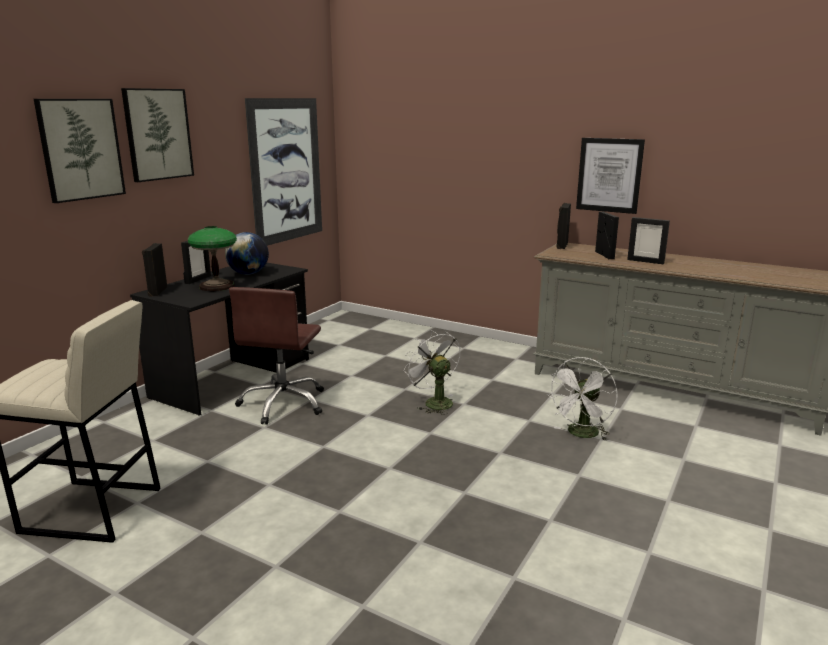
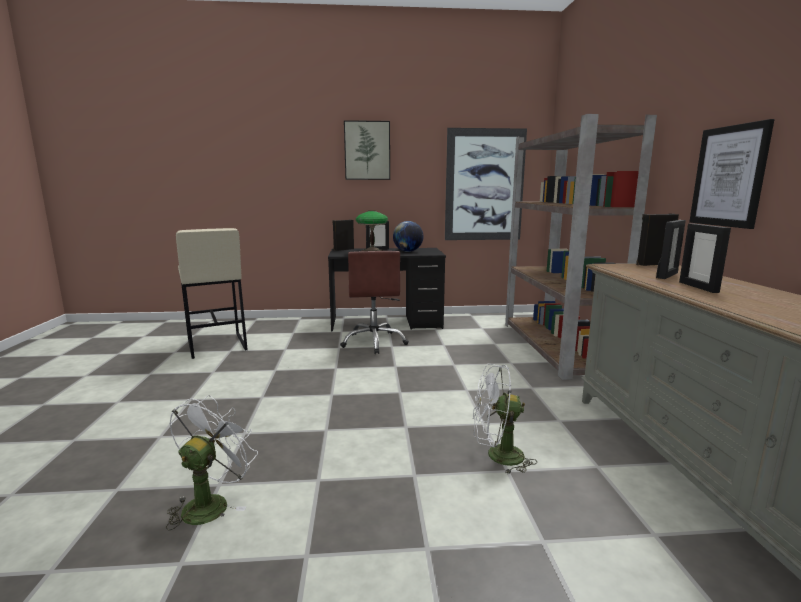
camera: 55 degrees right, 5 degrees down
(80, 149) = (312, 156): picture -> none
(283, 403) = (374, 342): brown office chair -> brown office chair turned 75 degrees counterclockwise
(430, 339) = (554, 347): none -> brown bookcase
(434, 402) = (450, 379): white fan -> white fan (211, 503)

